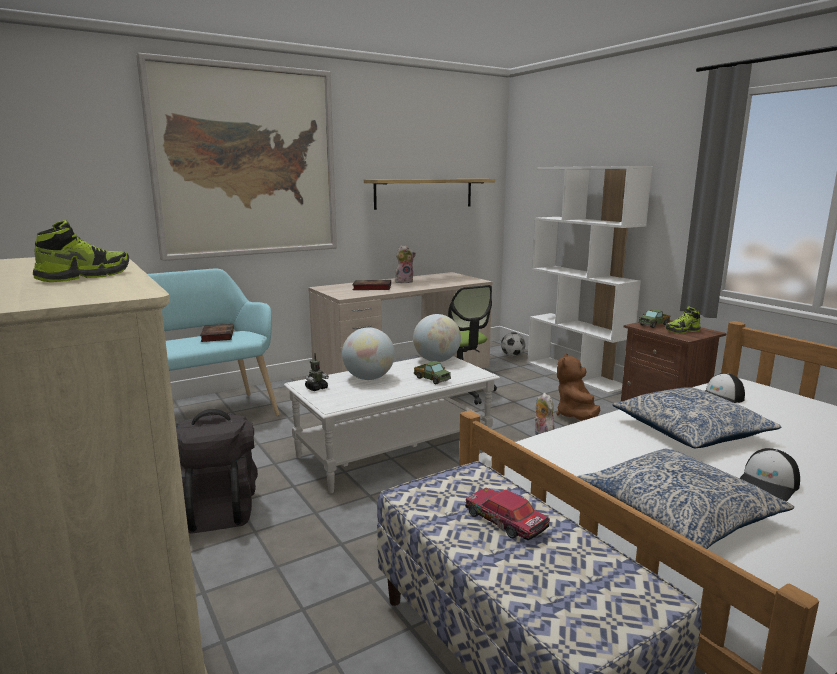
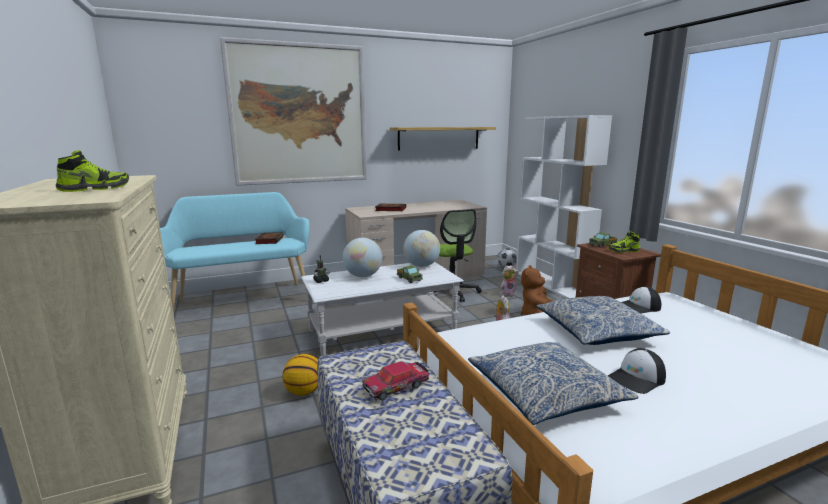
camera: 10 degrees right, 0 degrees up
(218, 509) = (240, 363): black backpack -> none
(326, 540) = (304, 392): none -> basketball
(404, 281) = (418, 206): plush toy -> plush toy (507, 294)
(505, 522) = (396, 386): toy car -> toy car turned 90 degrees counterclockwise

